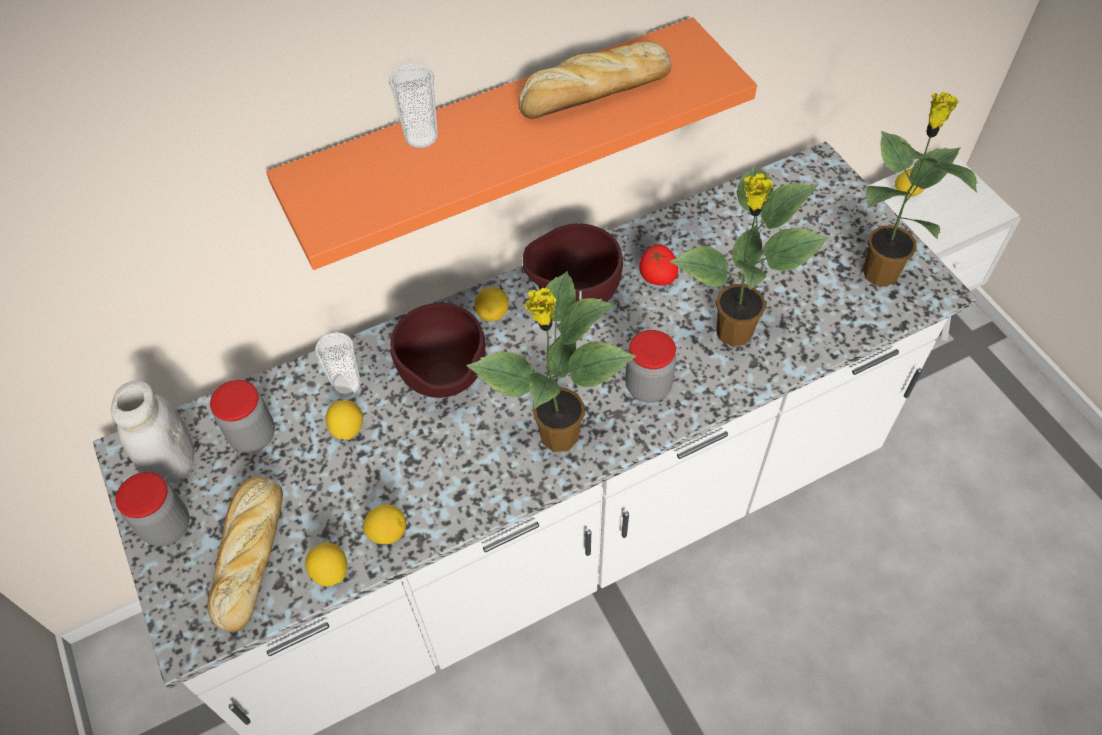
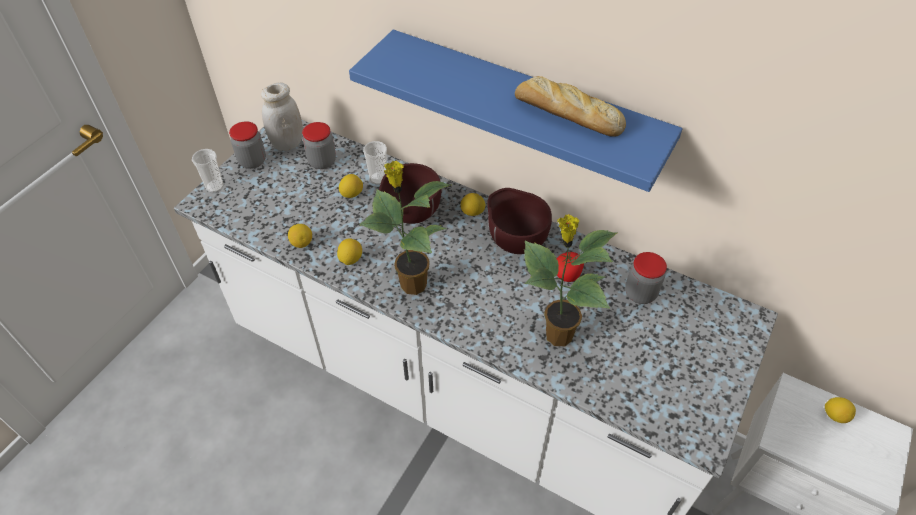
camera: 55 degrees right, 5 degrees down
(250, 552) = (257, 197): bread -> none
(330, 572) = (265, 233): lemon -> lemon (350, 259)
(421, 137) = (464, 67): cup -> cup (215, 186)
(495, 134) = (525, 107): orange shelf -> blue shelf
(648, 386) = (480, 310): jar -> jar (640, 293)
(880, 271) = (687, 398): potted plant -> none

